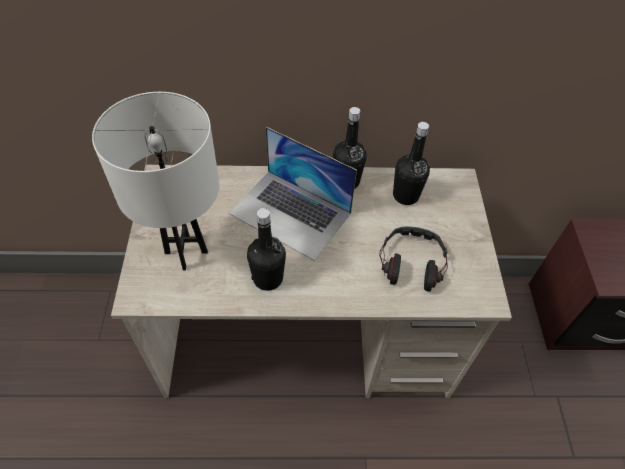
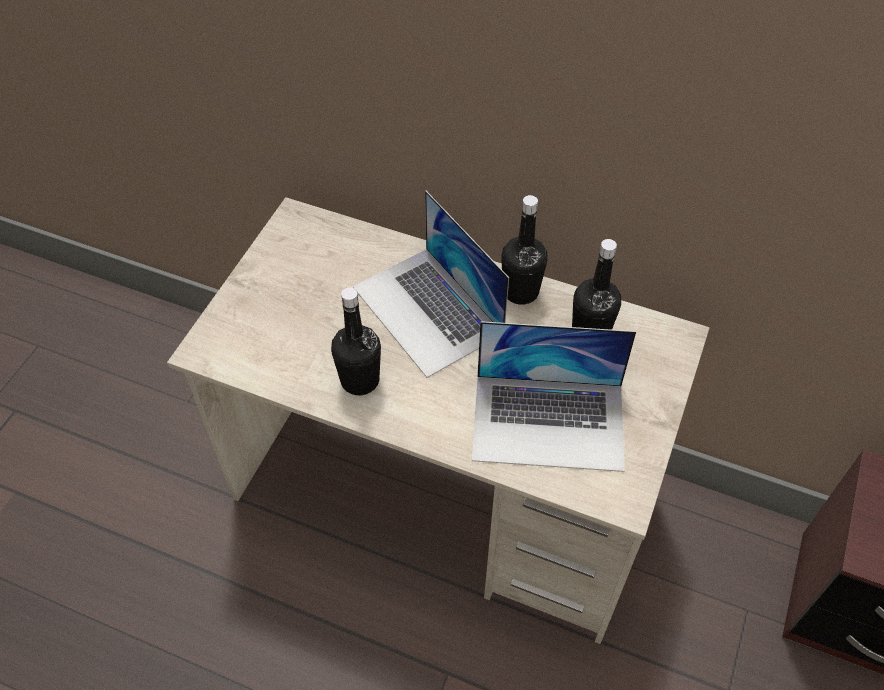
camera: 25 degrees right, 0 degrees up
(186, 252) = (280, 318): white table lamp -> none
(411, 263) = (549, 422): headphones -> laptop

